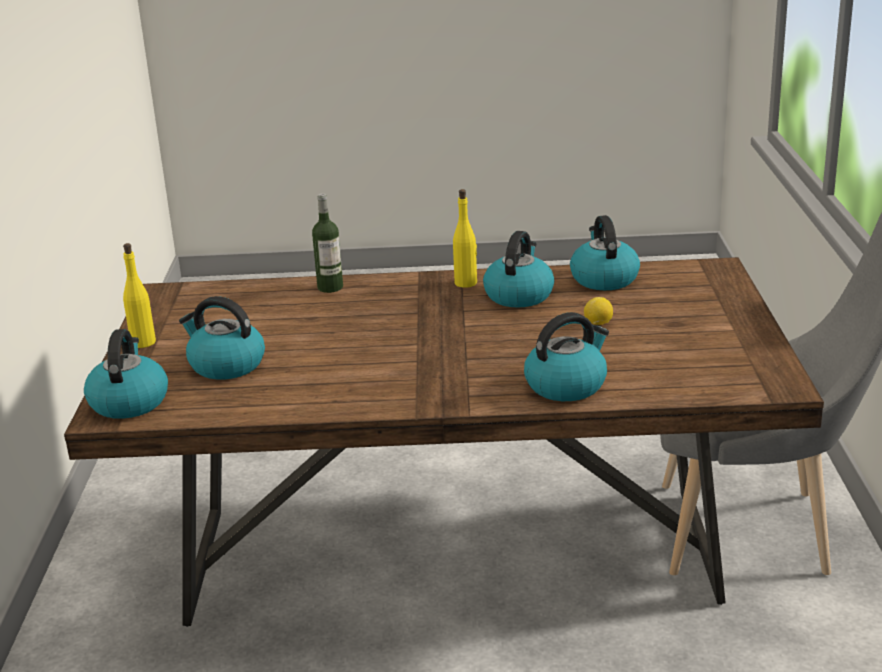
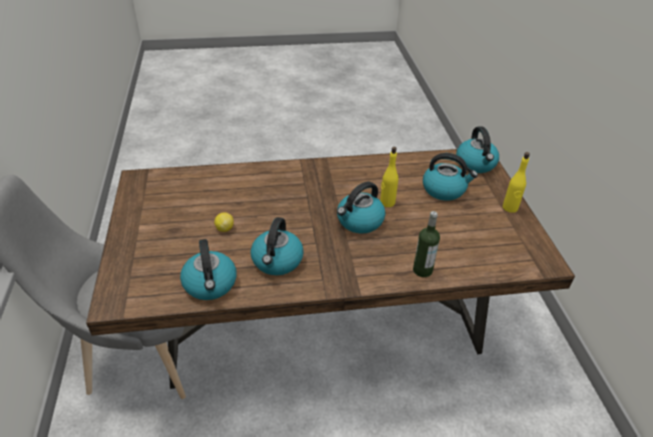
camera: 170 degrees right, 15 degrees up
(466, 283) = (318, 277): yellow bottle -> yellow bottle (387, 202)
(566, 385) = (250, 178): kettle -> kettle (359, 221)

